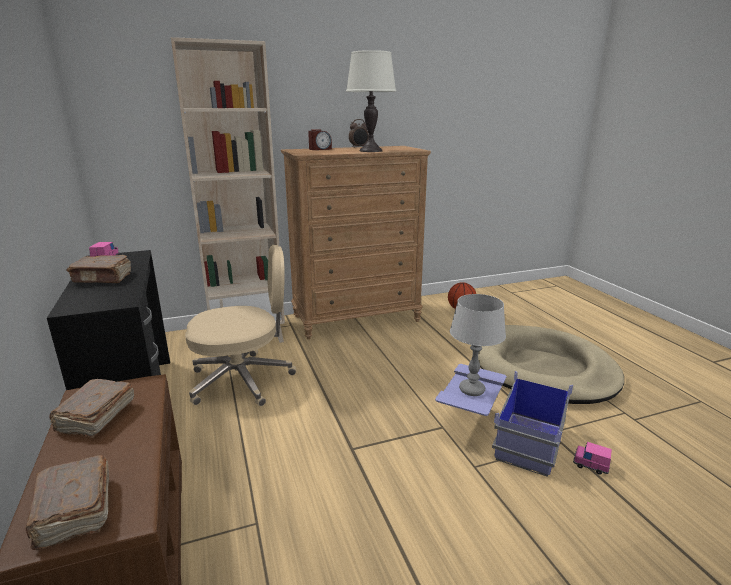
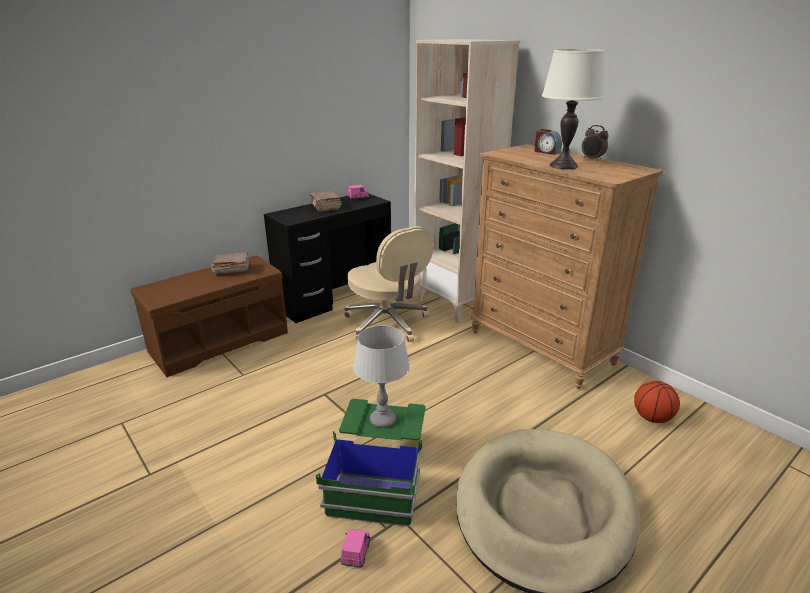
camera: 70 degrees right, 5 degrees up
(74, 512) = (161, 290): brown book -> none
(498, 435) = (378, 477): blue storage box -> green storage box

